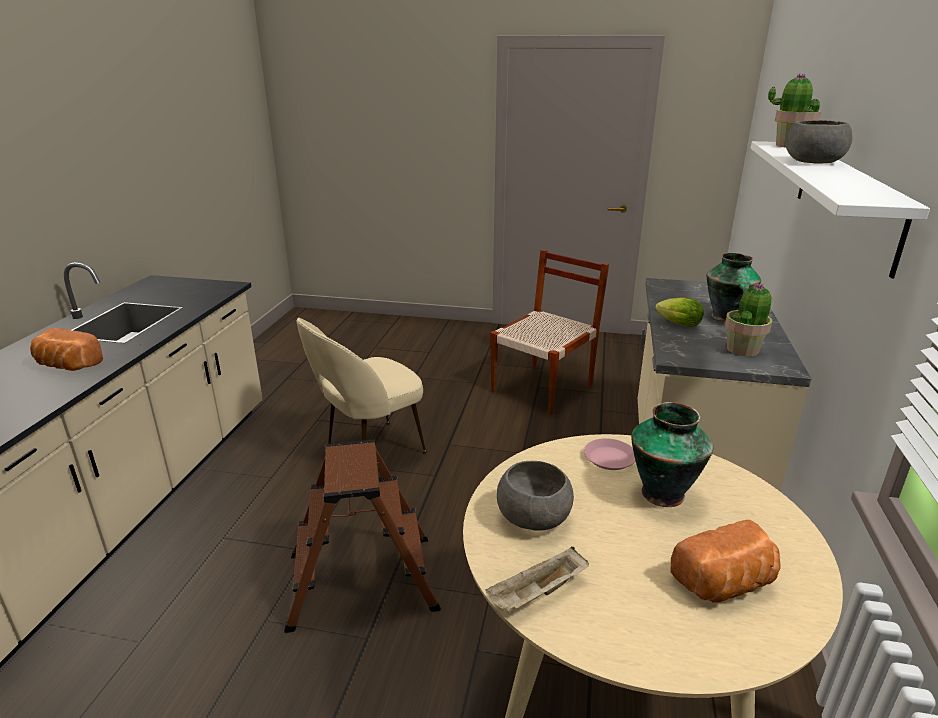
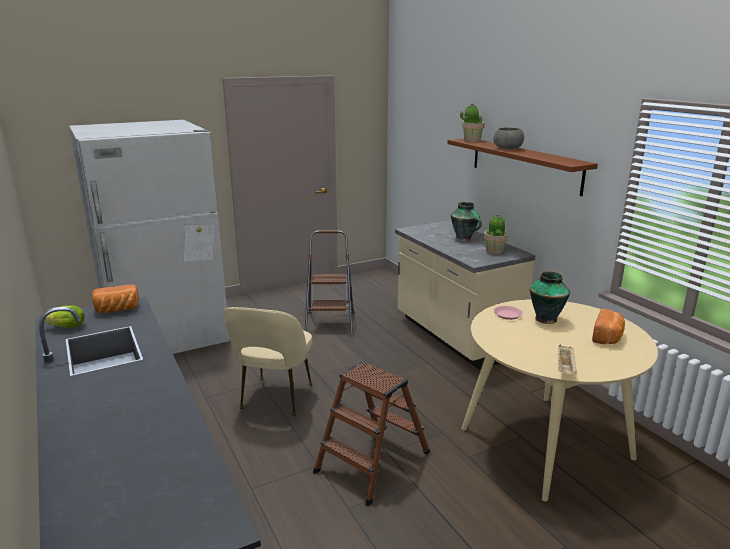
camera: 40 degrees left, 5 degrees down
(67, 366) = (134, 386): bread -> bread (117, 310)
(374, 339) = (166, 333): none -> white fridge
(534, 517) = (520, 346): grey bowl -> none
(544, 388) = (330, 323): chair -> brown step ladder
(676, 324) = (450, 248): lettuce -> lettuce (65, 327)
(844, 199) = (524, 164): white shelf -> brown shelf

